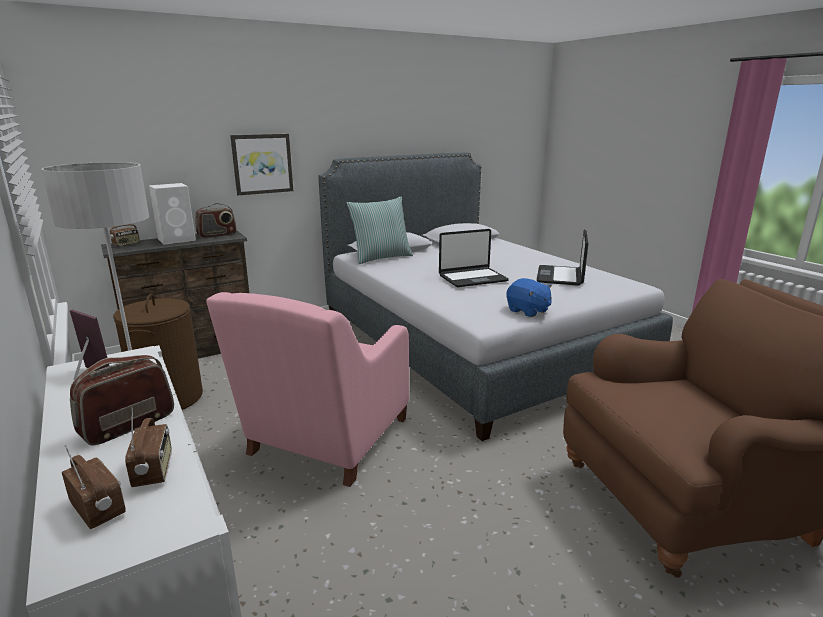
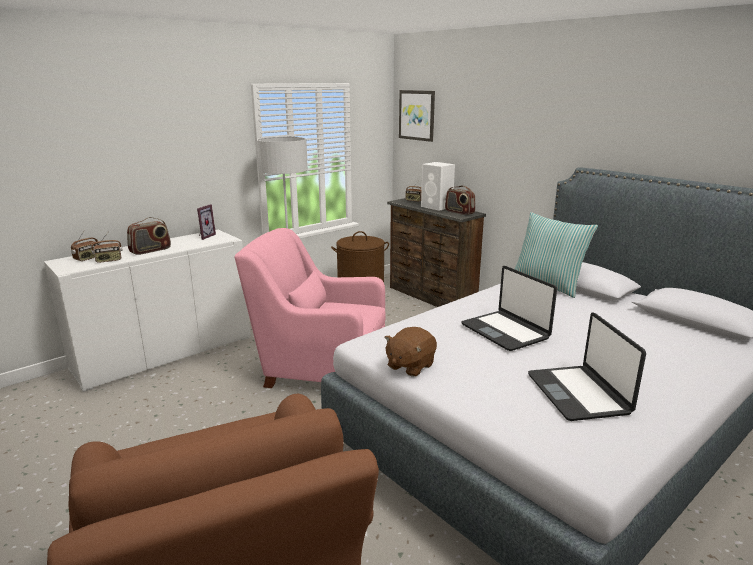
camera: 80 degrees right, 0 degrees up
(128, 425) = (150, 250): radio -> radio turned 105 degrees clockwise
(262, 164) = (518, 160): picture -> picture (417, 115)
(528, 311) = (410, 366): blue plush toy -> brown plush toy
(561, 276) = (578, 393): laptop -> laptop turned 105 degrees counterclockwise

